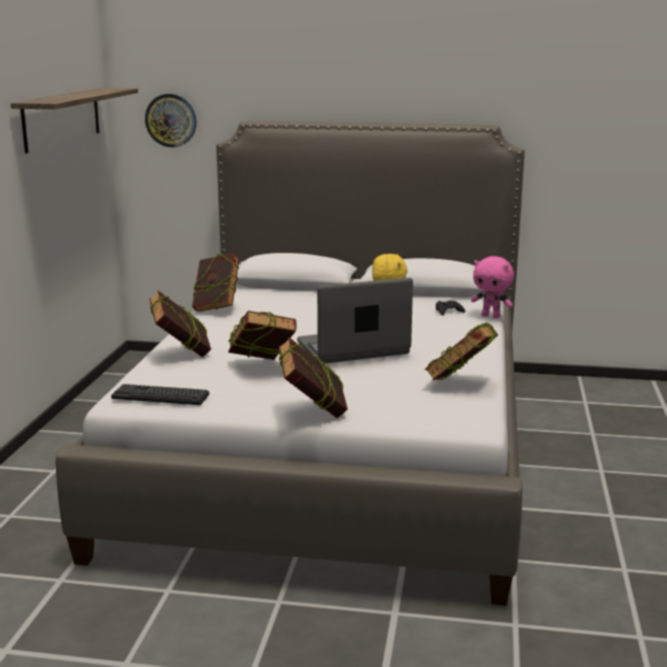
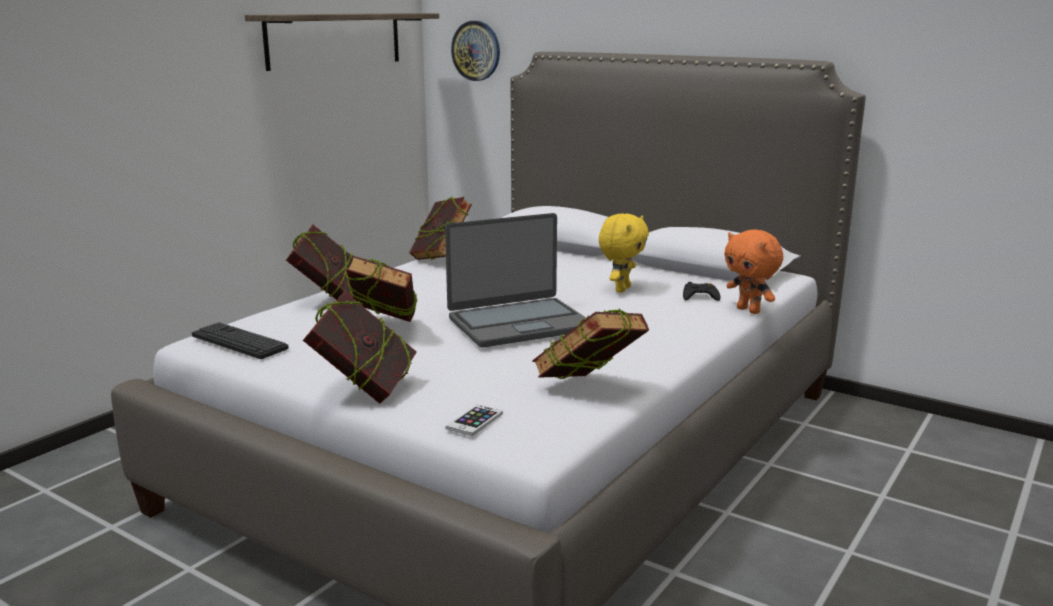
camera: 25 degrees right, 0 degrees up
(353, 349) = (519, 324): laptop -> laptop turned 150 degrees clockwise
(417, 417) = (474, 421): none -> phone
(491, 316) = (749, 310): pink plush toy -> orange plush toy

